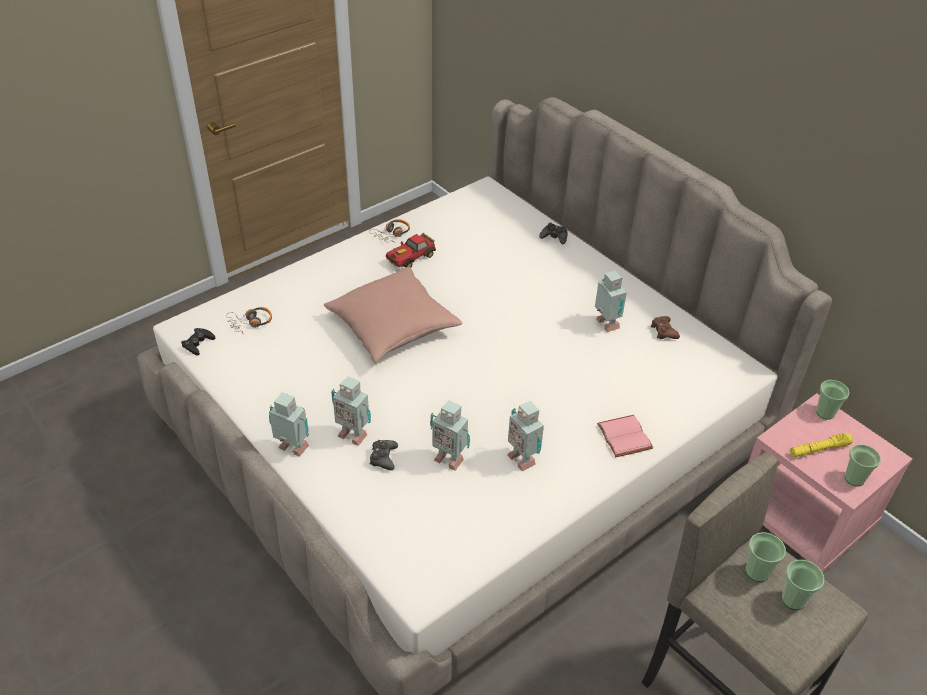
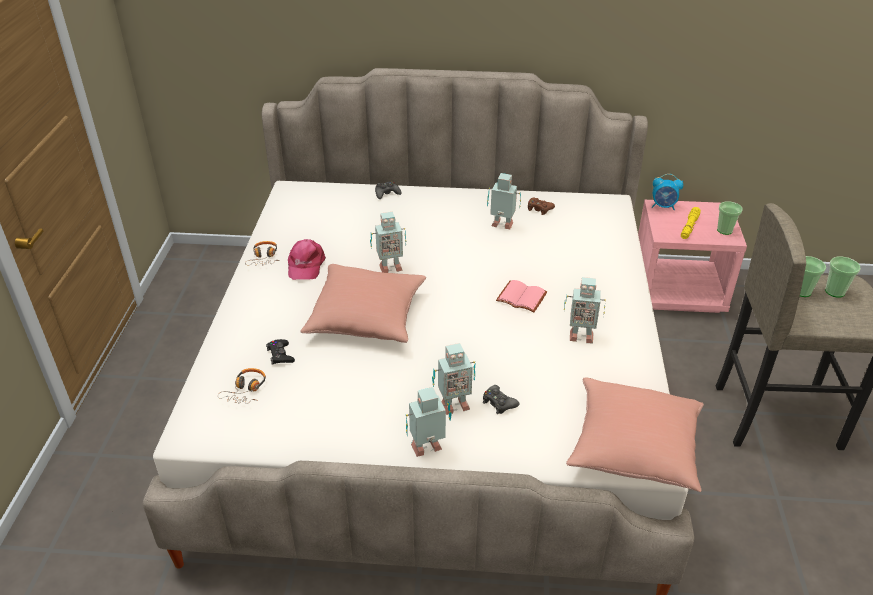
camera: 45 degrees left, 5 degrees down
(198, 344) = (223, 437): black game controller -> black game controller (280, 355)
(410, 258) = (305, 265): toy car -> pink cap
(424, 569) = (634, 447): none -> pink pillow
(449, 458) = (539, 370): toy robot -> toy robot (389, 267)
(626, 437) = (613, 281): pink book -> pink book (522, 297)
(825, 412) = (663, 206): cup -> alarm clock

